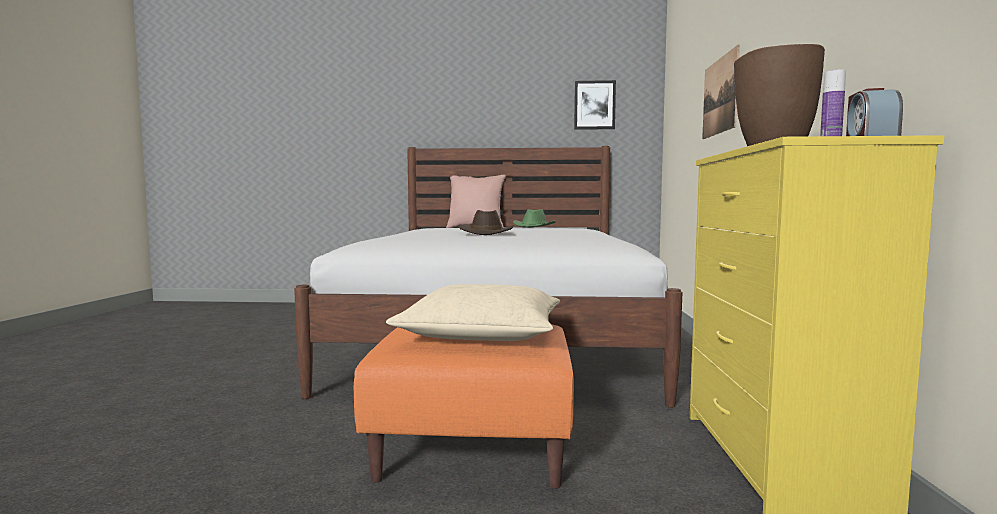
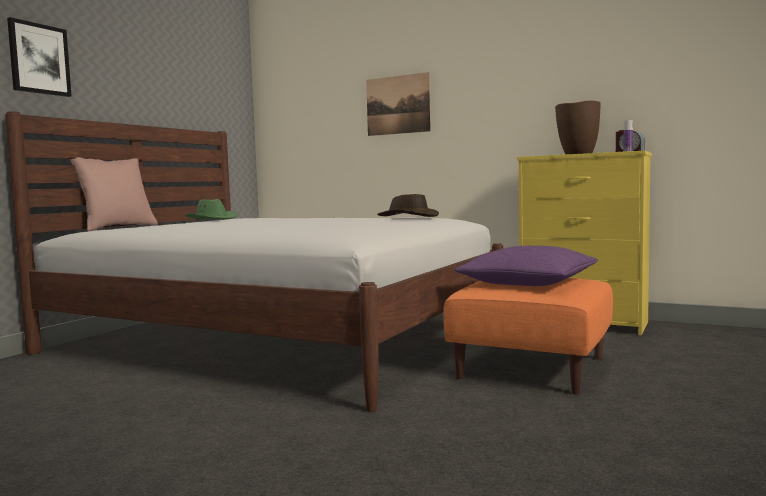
camera: 65 degrees left, 0 degrees up
(482, 333) = (527, 282): beige pillow -> purple pillow
(486, 233) = (314, 221): brown hat -> brown hat (408, 216)
(594, 105) = (205, 86): picture -> picture (39, 59)

